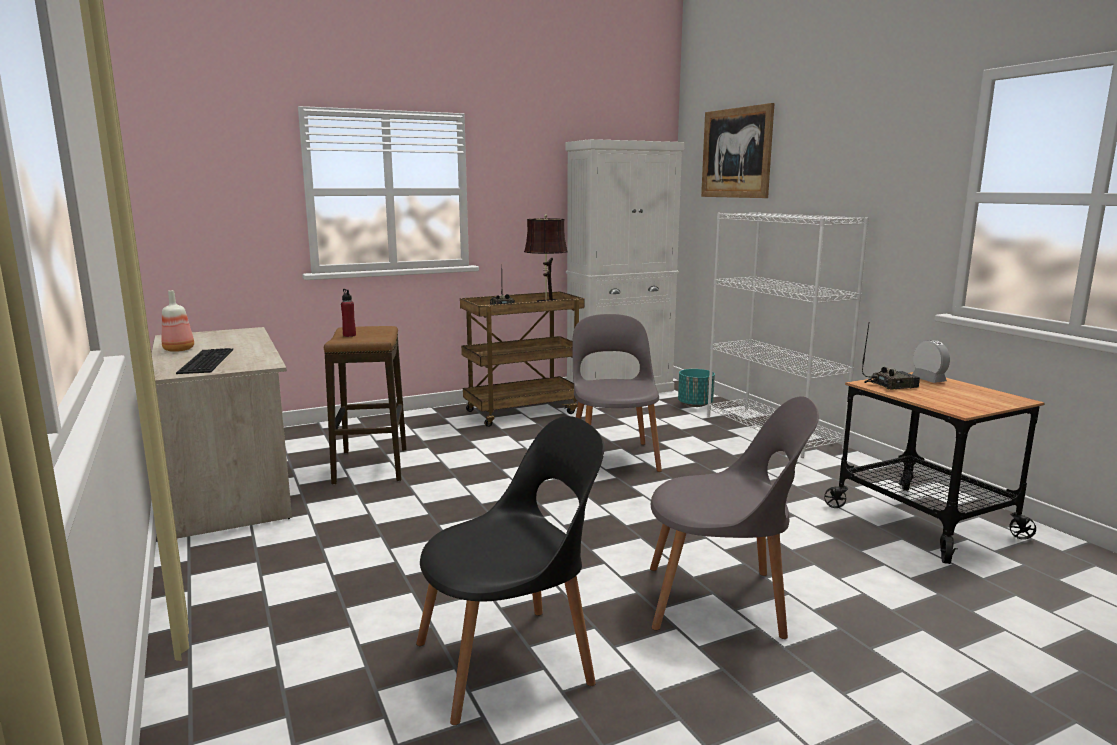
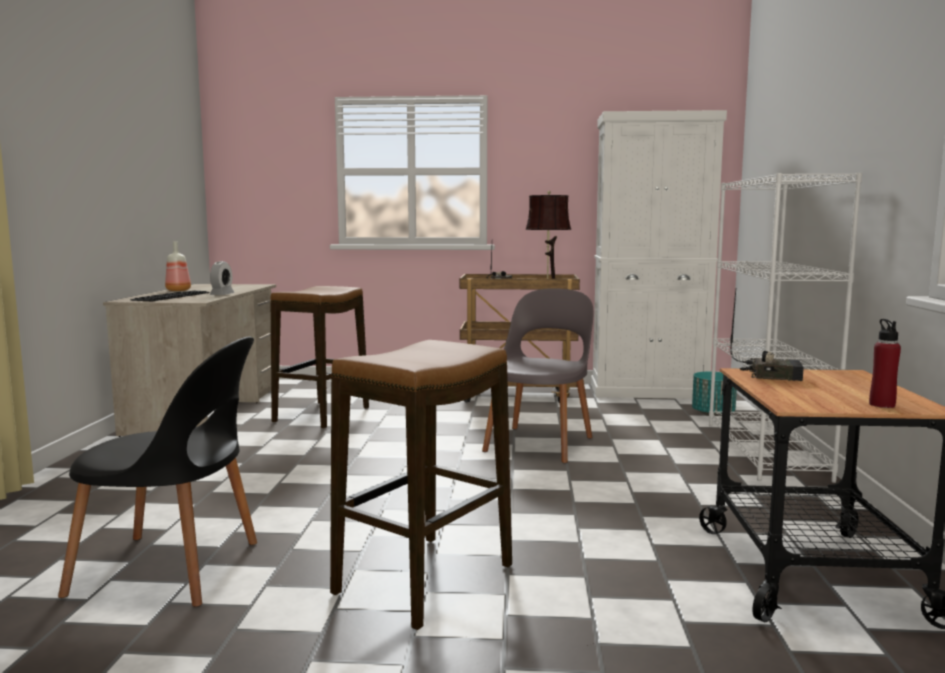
camera: 30 degrees right, 5 degrees down
(349, 335) = (308, 290): red bottle -> red bottle (882, 405)
(721, 601) = (424, 580): grey chair -> stool
(736, 153) = (778, 117): picture -> none
(928, 379) = (845, 377): alarm clock -> alarm clock (222, 294)

